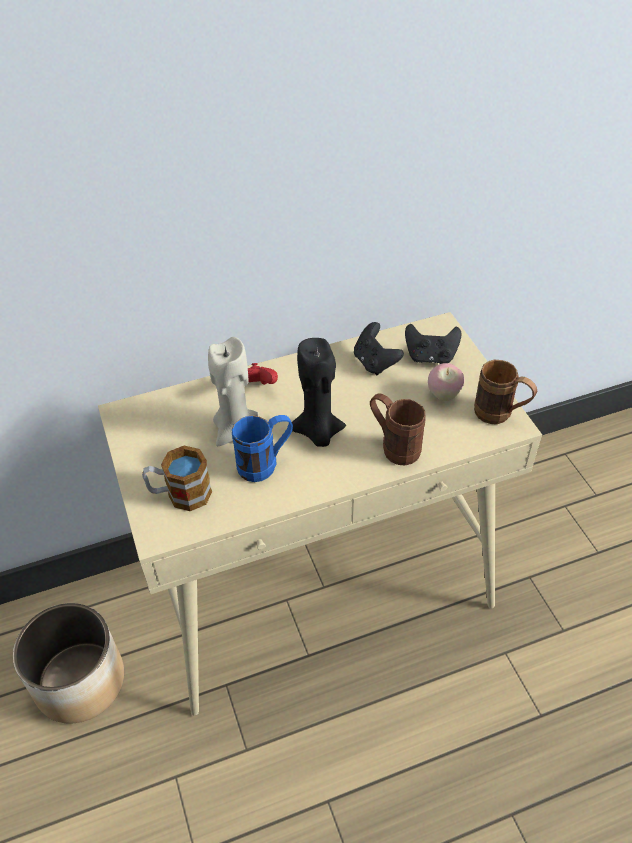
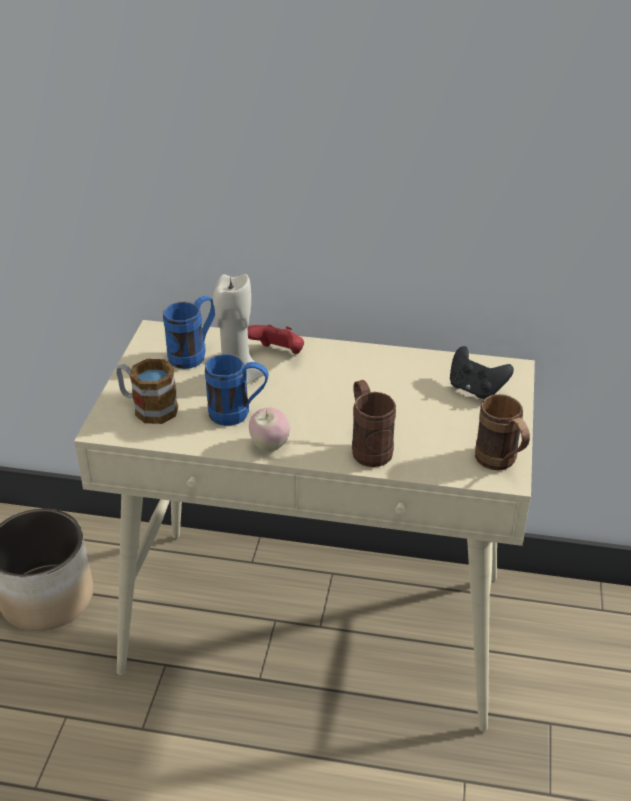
camera: 30 degrees right, 10 degrees down
(177, 421) = (194, 355): none -> blue mug
(318, 433) = (307, 409): black candle -> none
(375, 362) = (415, 375): black game controller -> none
(443, 395) = (458, 425): apple -> apple (269, 445)

